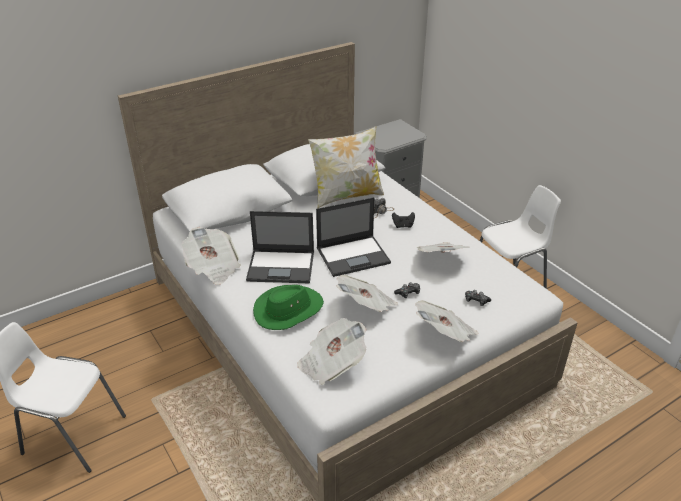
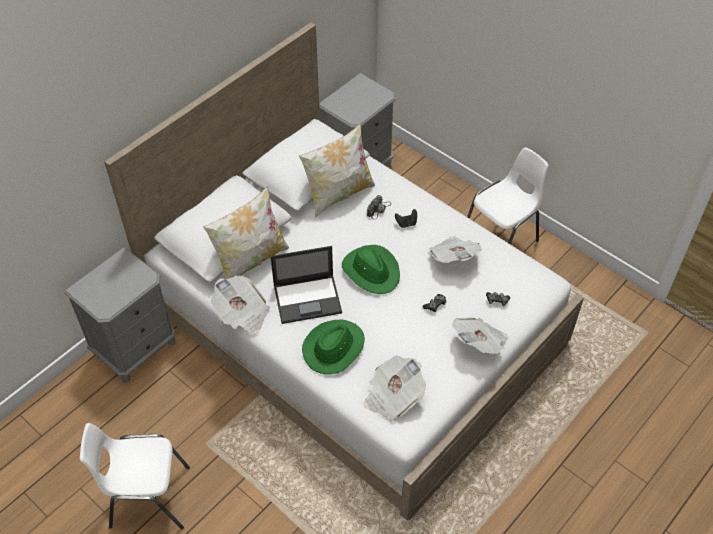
camera: 15 degrees left, 15 degrees up
(130, 308) = (136, 348): none -> grey nightstand
(242, 229) = (251, 260): none -> pillow
(354, 255) = (371, 271): laptop -> green hat
(366, 306) = (403, 328): newspaper -> none

